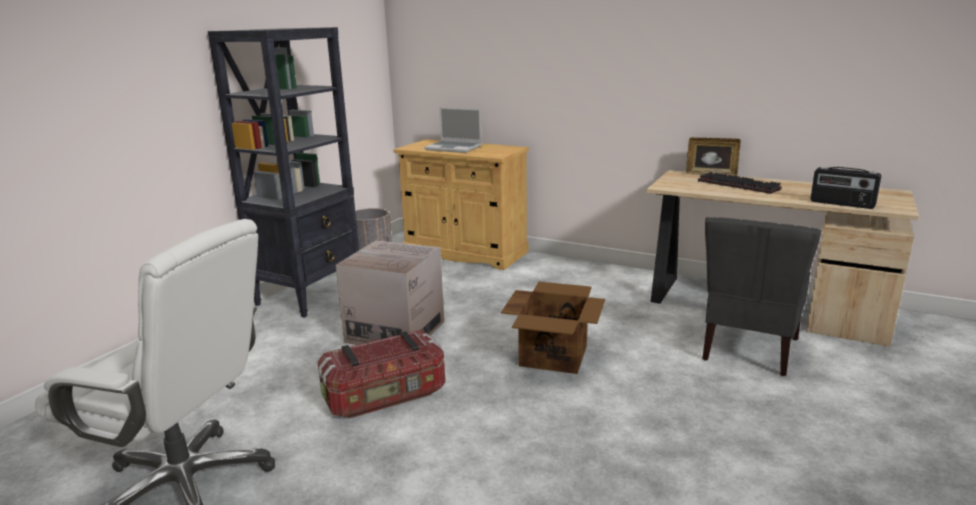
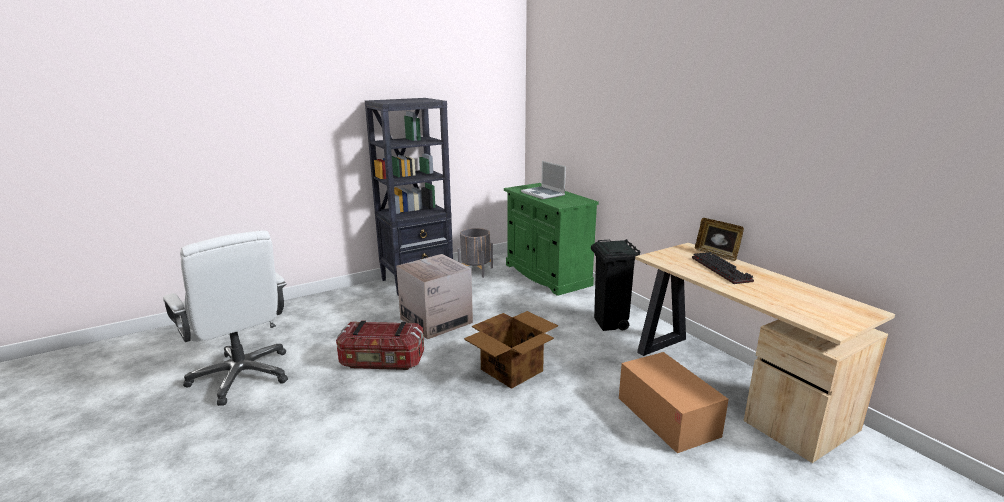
camera: 30 degrees right, 0 degrees up
(465, 252) = (547, 275): beige cabinet -> green cabinet
(593, 283) = (610, 324): none -> black trash can
(748, 349) = (667, 416): grey chair -> cardboard box
(842, 204) = (783, 310): radio -> none

